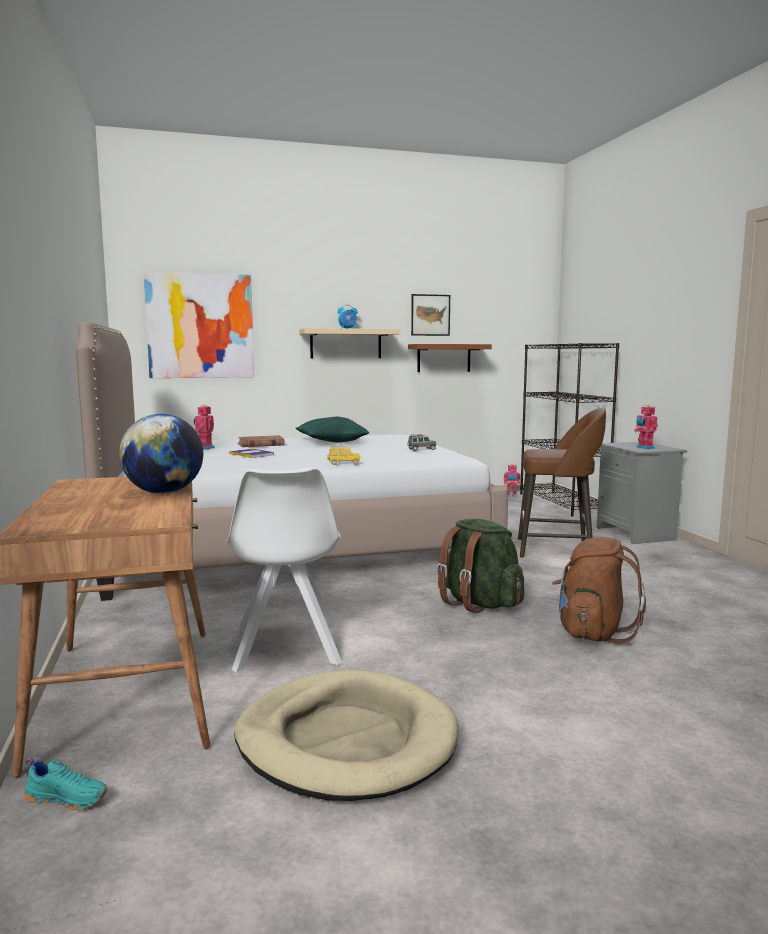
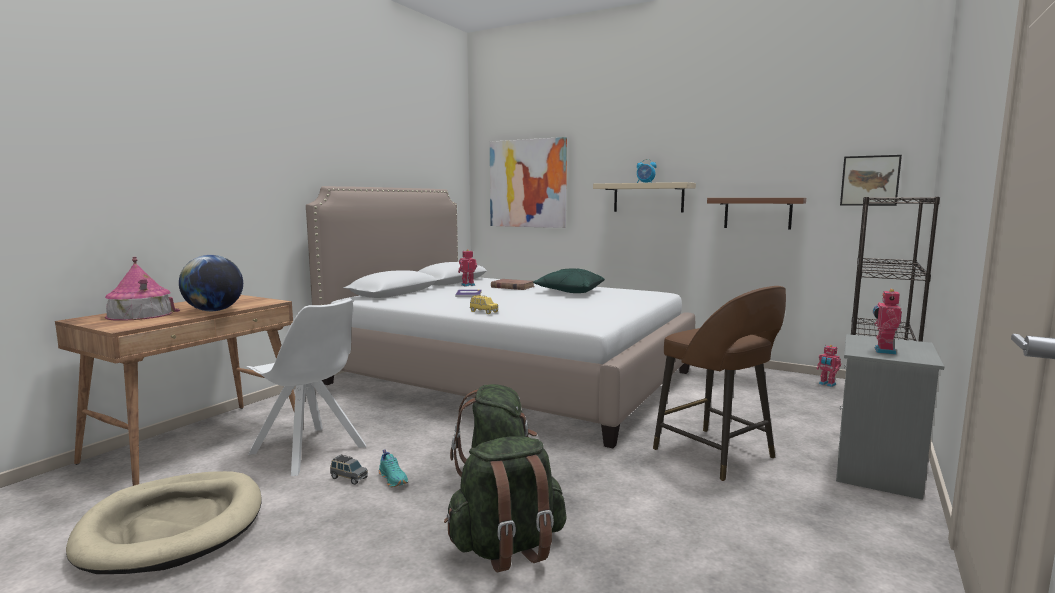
camera: 45 degrees right, 0 degrees up
(68, 798) = (57, 484): turquoise shoe -> turquoise shoe (394, 479)
(87, 511) = (140, 314): none -> toy house
(286, 648) = (310, 451): white chair -> white chair turned 90 degrees counterclockwise
(421, 449) = (599, 309): grey toy car -> grey toy car (348, 478)
(430, 315) = (743, 165): picture -> picture (869, 180)
(592, 633) = (508, 547): brown backpack -> green backpack

